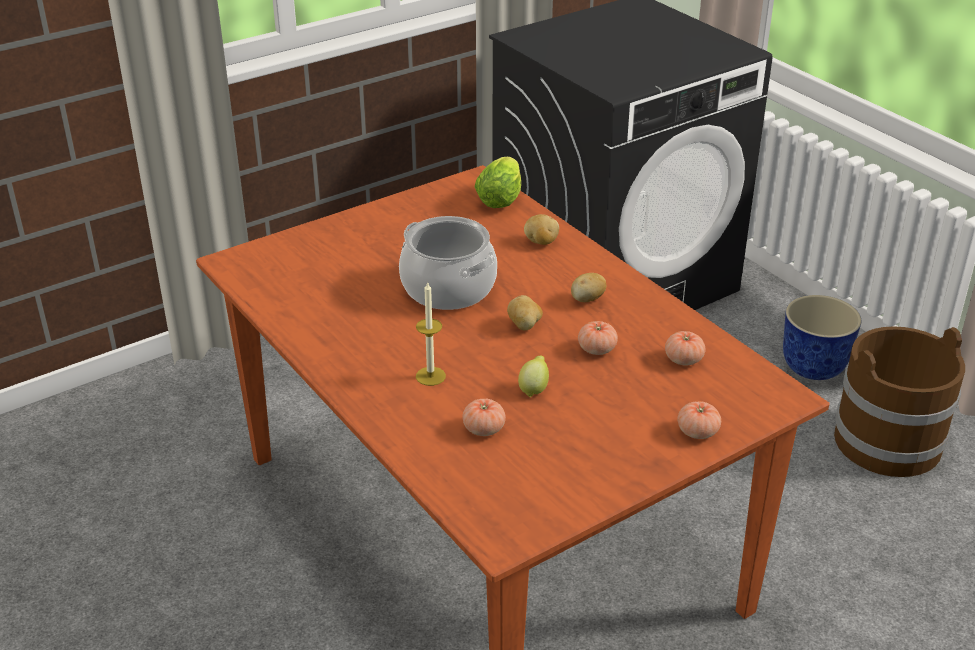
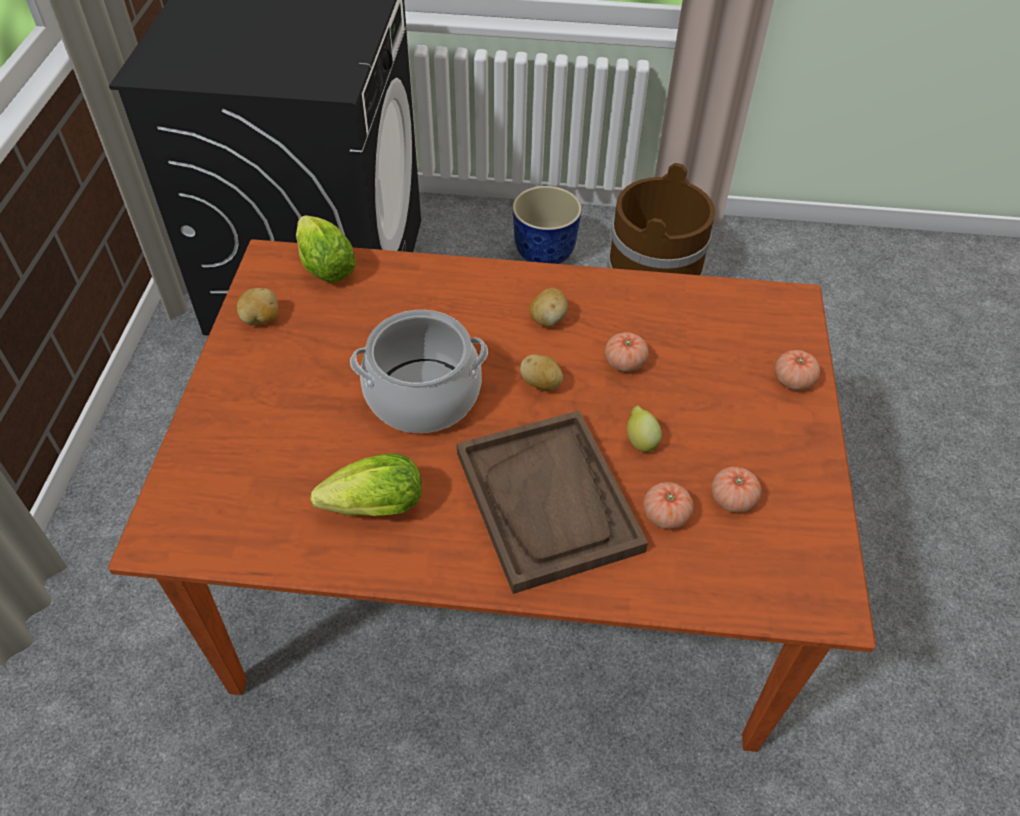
camera: 50 degrees left, 15 degrees up
(338, 315) = (369, 508): none -> lettuce
(430, 376) = (548, 501): candle -> brown tray
(541, 242) = (427, 288): potato -> potato (261, 319)
(683, 359) = (692, 322): tomato -> tomato (732, 499)

